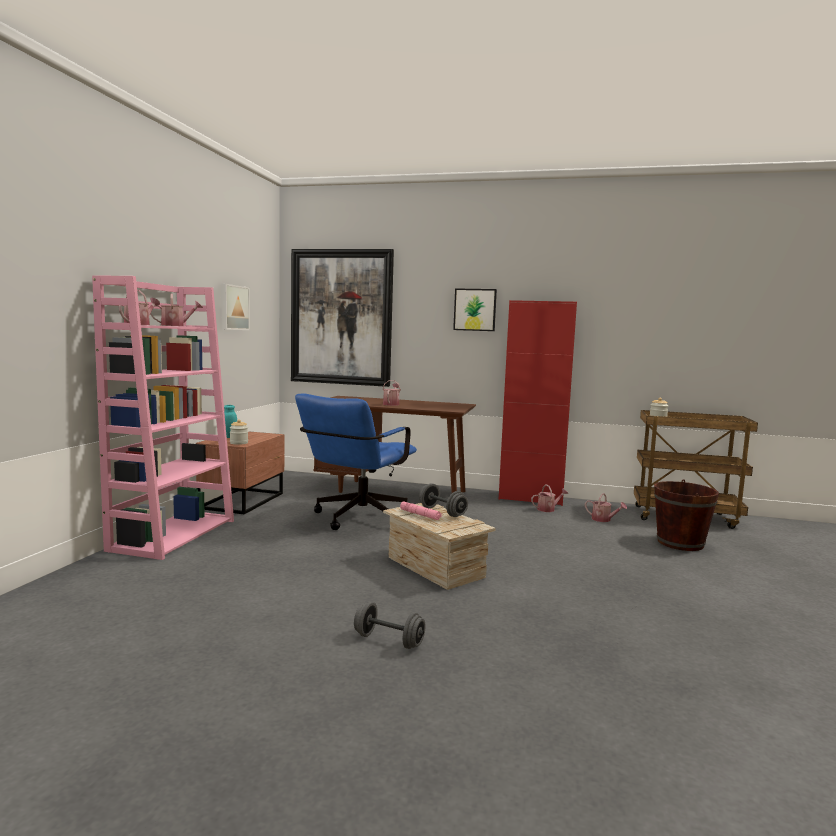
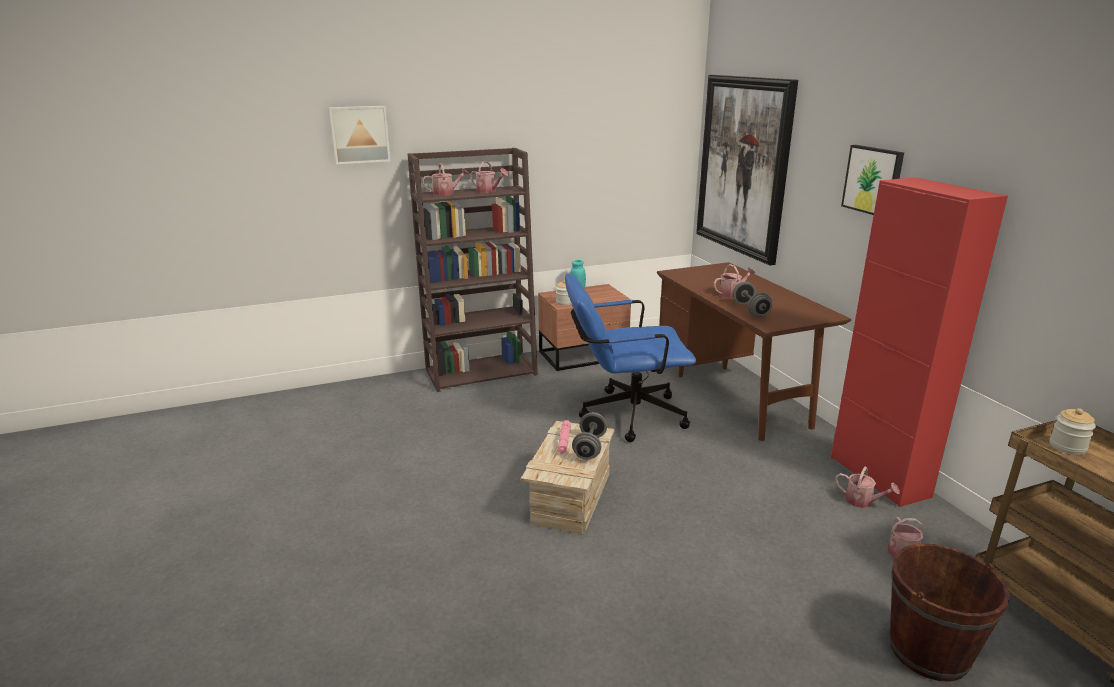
camera: 55 degrees right, 15 degrees up
(174, 534) = (482, 371): pink bookcase -> brown bookcase
(233, 307) = (606, 156): picture -> picture (360, 134)
(389, 640) = (408, 535): grey dumbbell -> grey dumbbell (750, 310)

